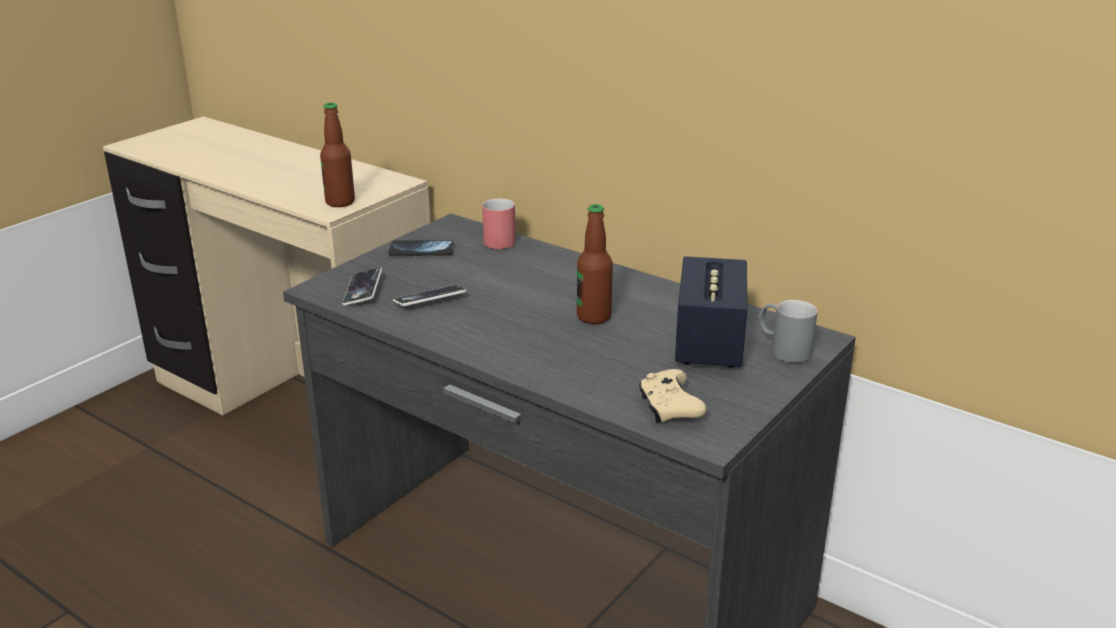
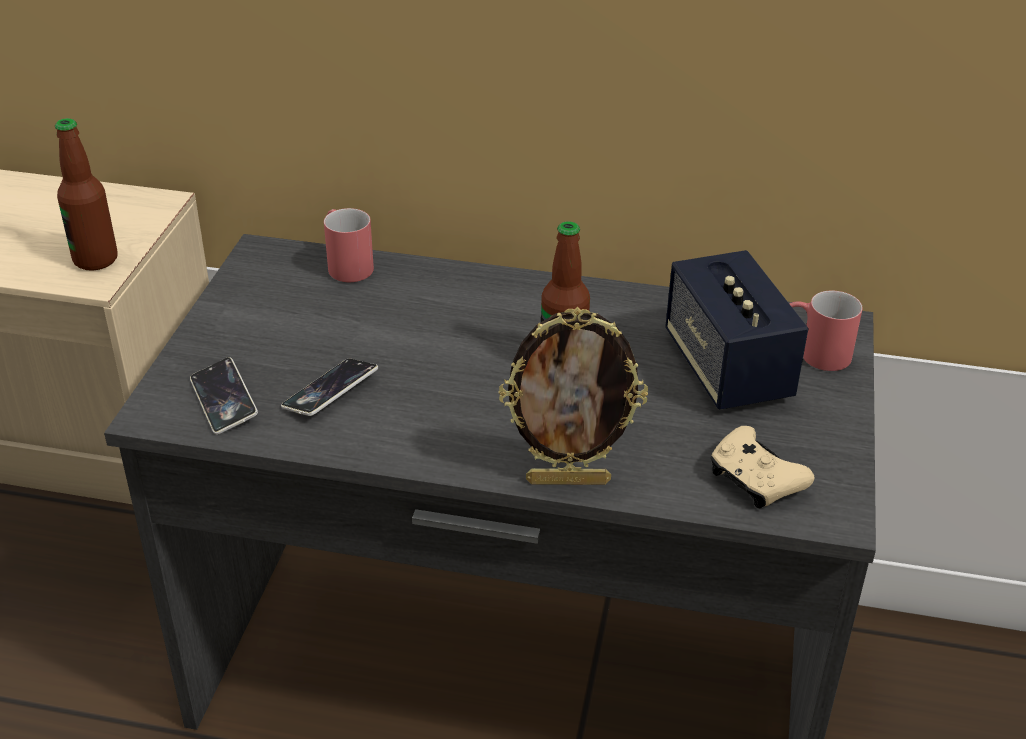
camera: 25 degrees left, 10 degrees up
(421, 250) = (253, 308): phone -> none
(539, 377) = (568, 480): none -> picture frame
(783, 349) = (812, 353): grey mug -> red mug

